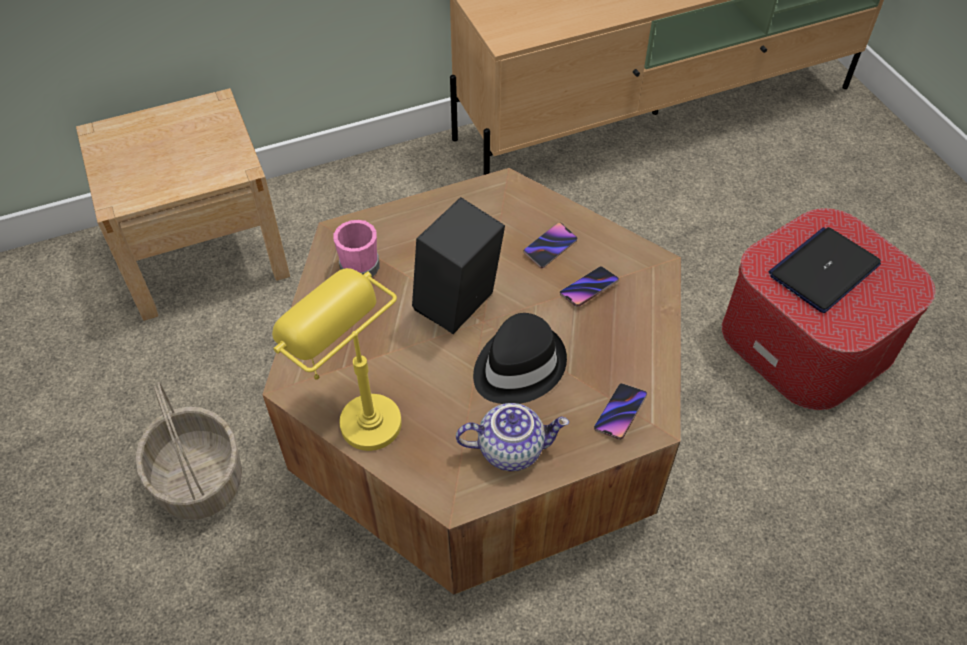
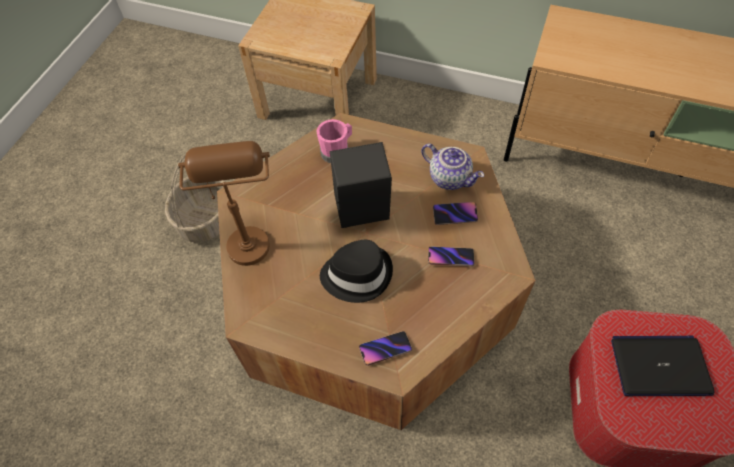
camera: 45 degrees right, 5 degrees up
(353, 413) = (246, 234): yellow table lamp -> brown table lamp
(511, 448) = (303, 319): teapot -> teapot (450, 178)

